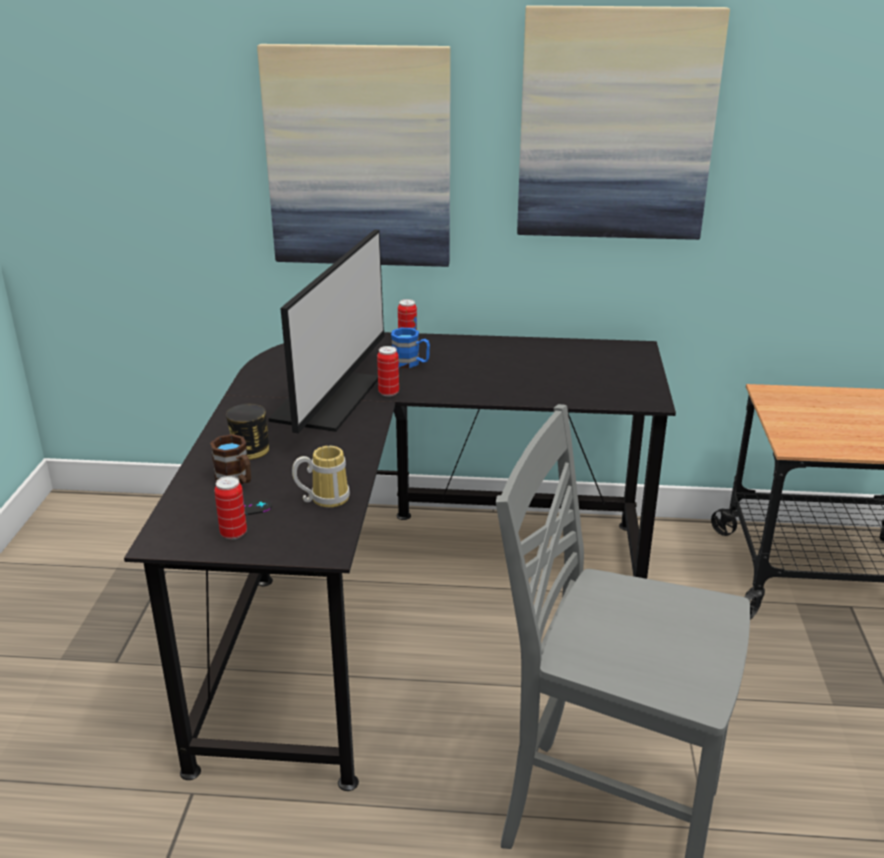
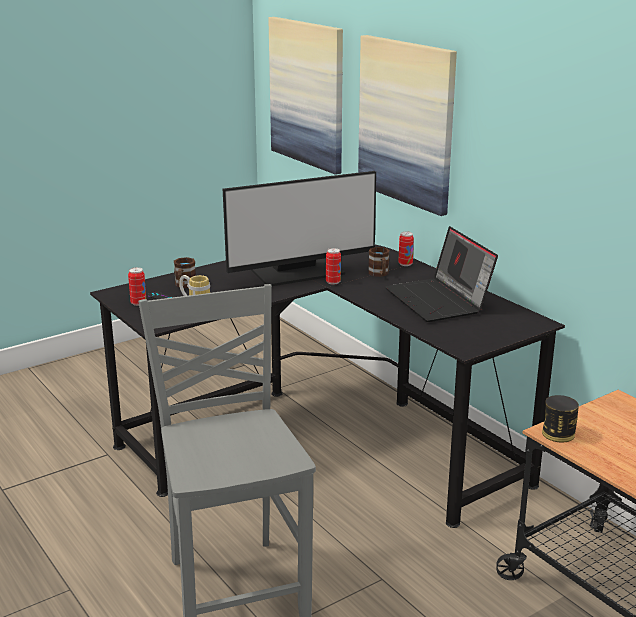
camera: 50 degrees right, 5 degrees down
(250, 450) = (216, 277): can -> can (558, 433)
(411, 363) = (379, 274): blue mug -> brown mug
(524, 365) = (439, 301): none -> laptop
(616, 126) = (550, 131): picture -> picture (307, 93)

